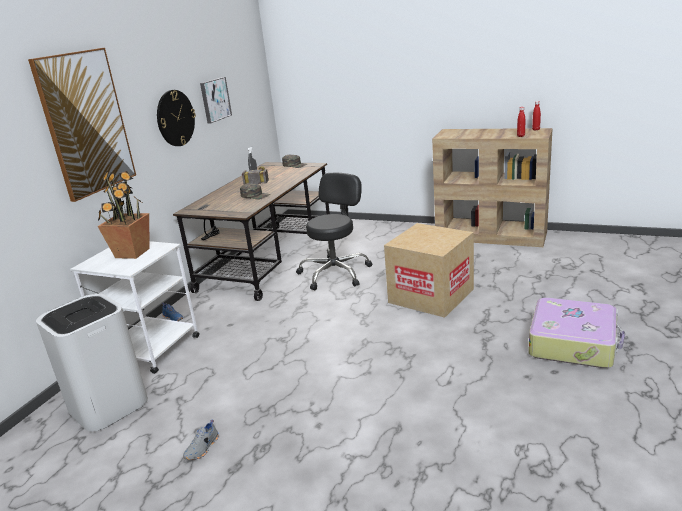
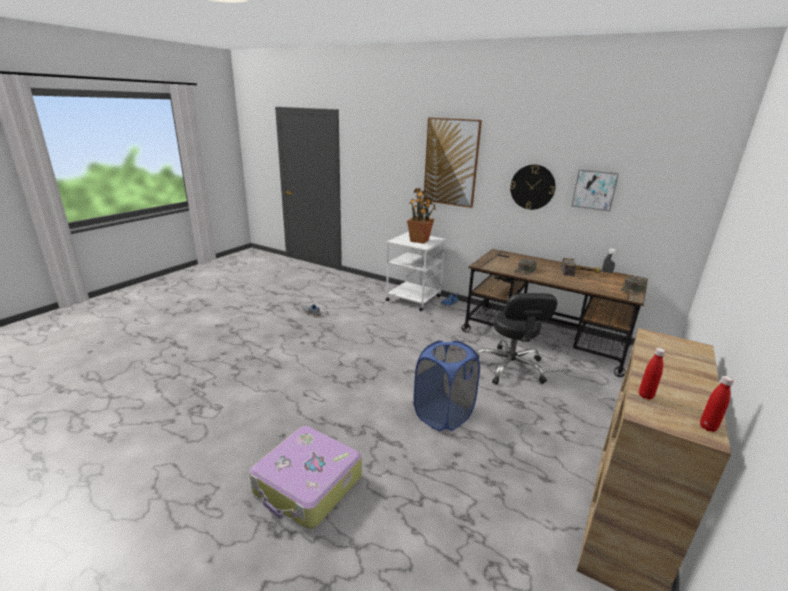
camera: 95 degrees right, 0 degrees up
(108, 405) = (364, 292): white trash can -> none
(336, 272) = (511, 369): black office chair -> black office chair turned 45 degrees clockwise
(431, 296) = (443, 415): cardboard box -> blue laundry basket

